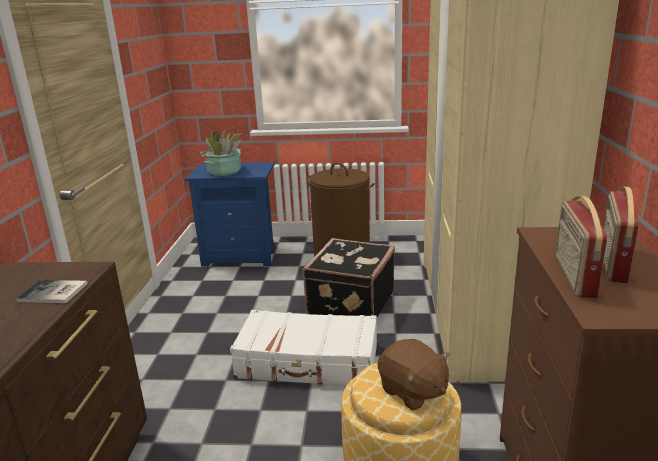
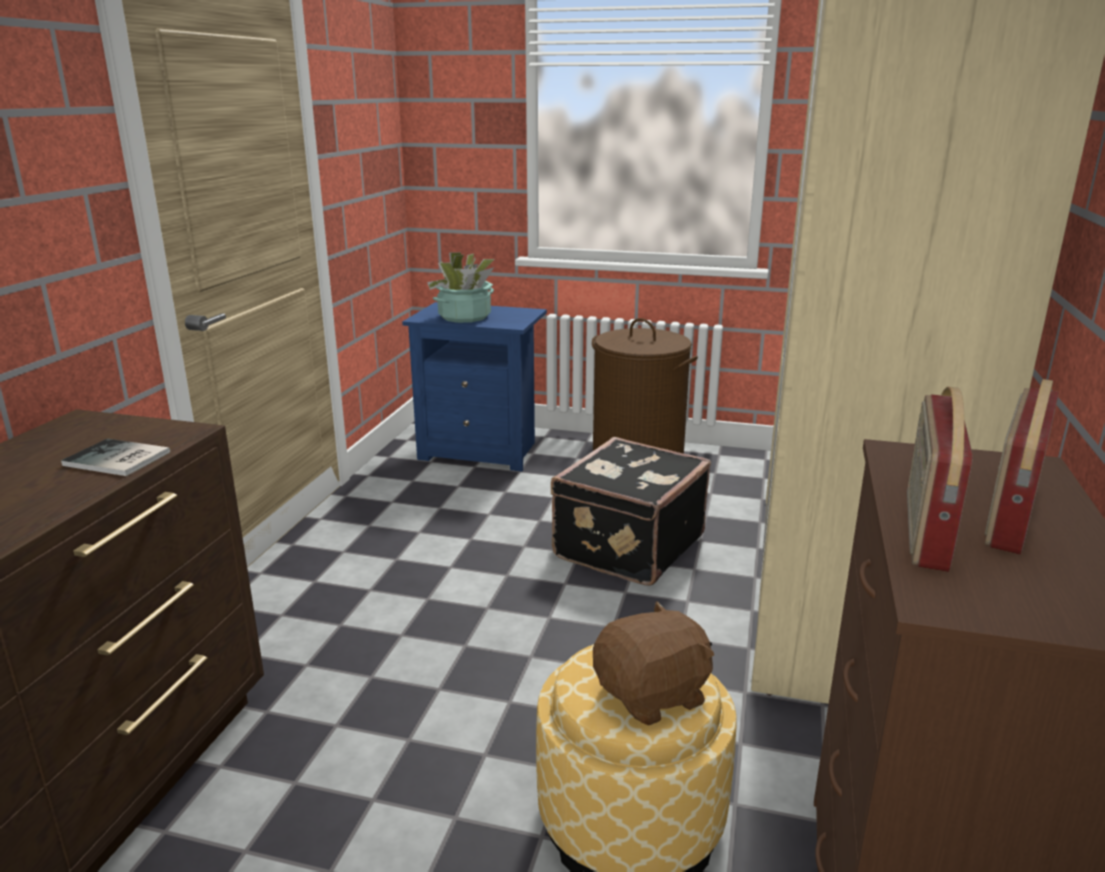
camera: 10 degrees right, 0 degrees up
(308, 362) = (534, 626): white suitcase -> none
(412, 392) = (653, 695): brown plush toy -> brown plush toy turned 90 degrees counterclockwise

